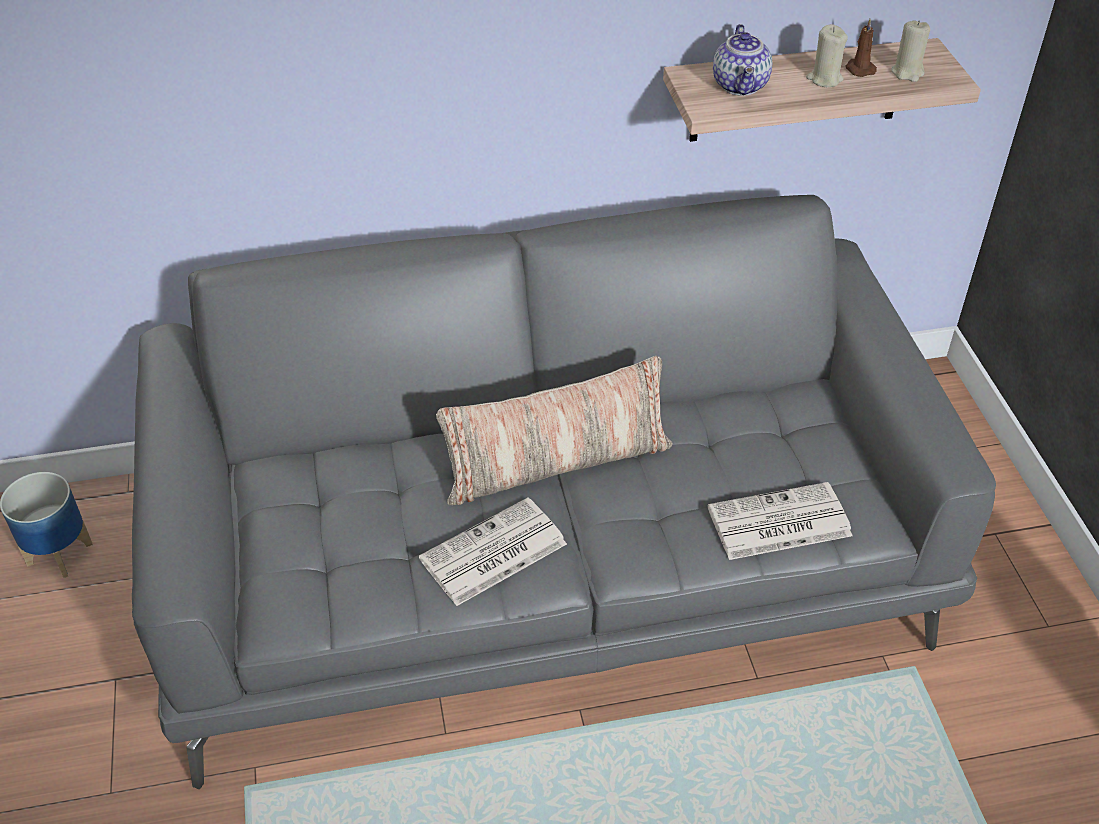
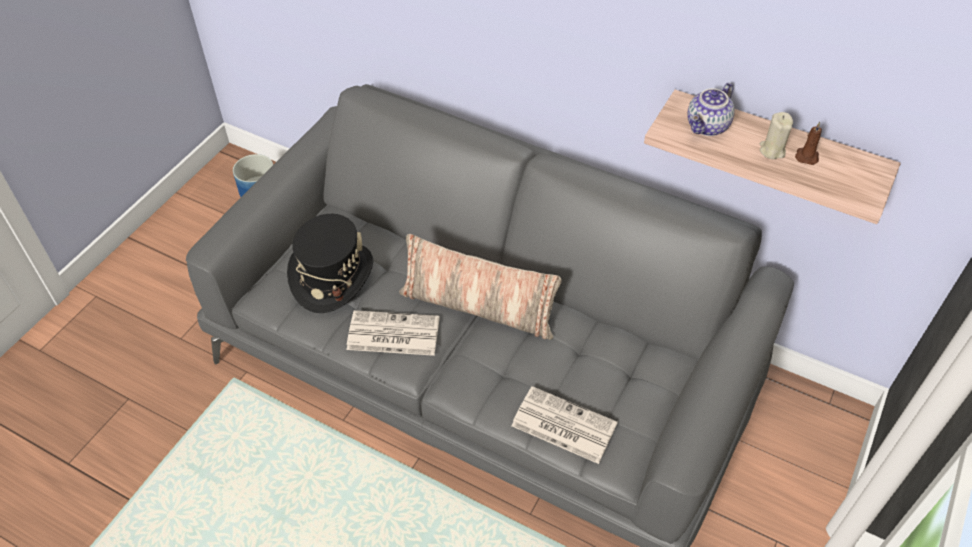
camera: 40 degrees right, 5 degrees up
(343, 537) = (332, 276): none -> black hat
(907, 72) = (839, 176): beige candle -> none

